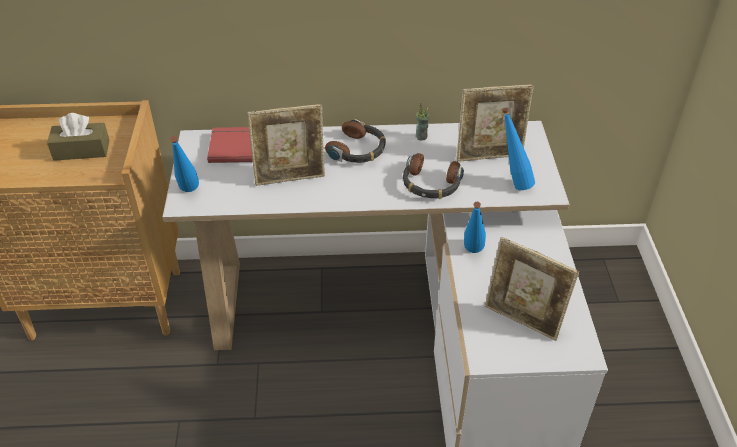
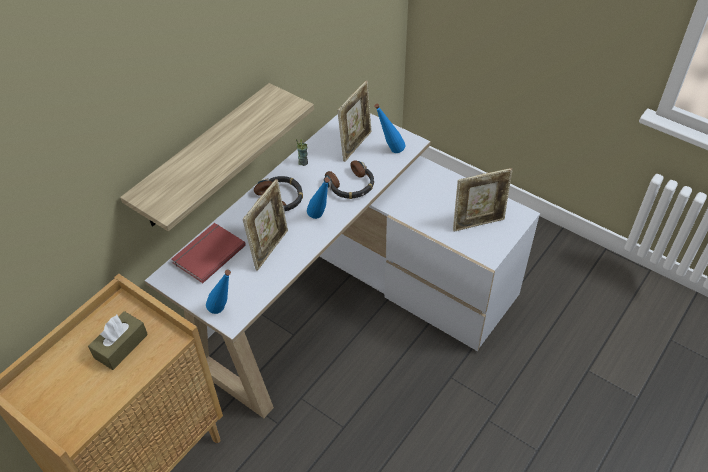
camera: 50 degrees left, 5 degrees up
(294, 50) = (204, 157): none -> shelf
(472, 254) = (409, 210): blue bottle -> blue bottle (320, 219)

